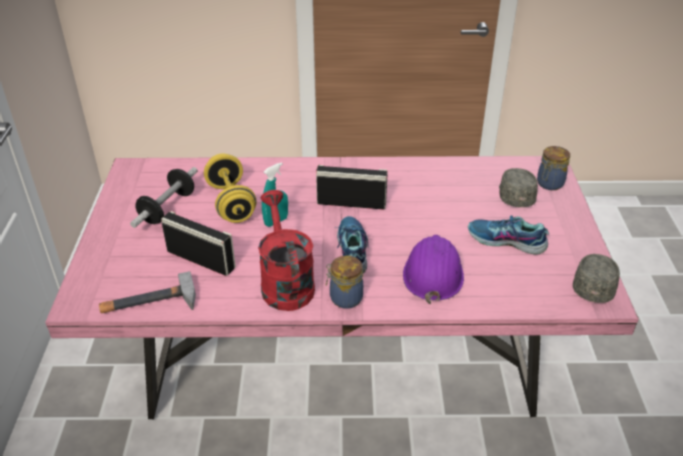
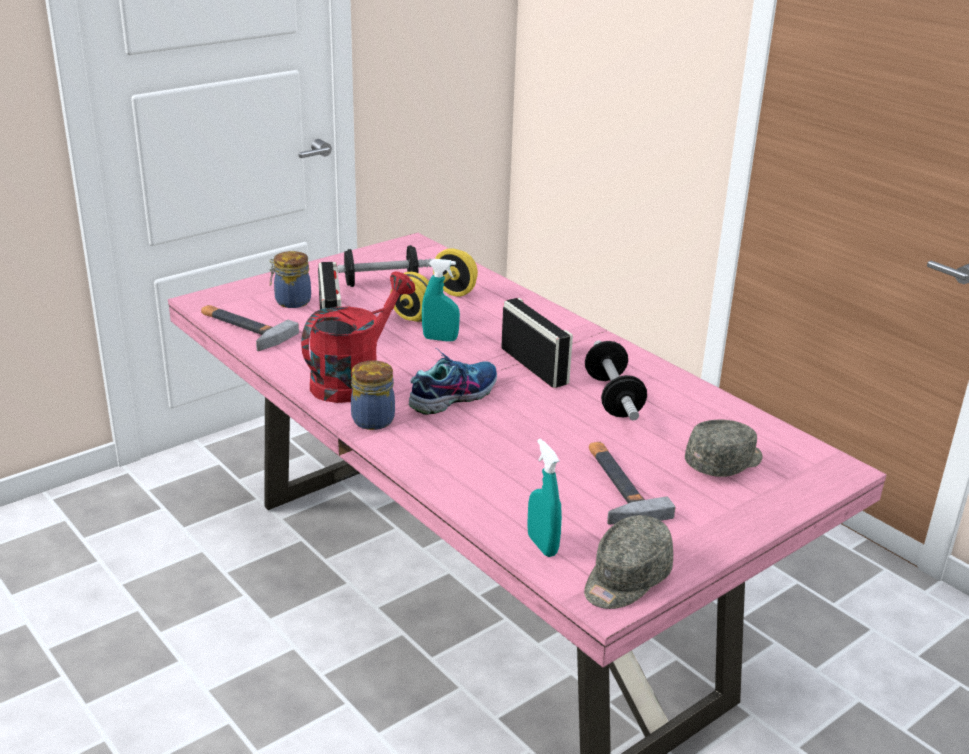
camera: 50 degrees right, 10 degrees down
(416, 194) = (613, 397): none -> dumbbell
(432, 273) = (483, 456): purple hard hat -> none
(506, 241) = (615, 486): shoe -> hammer
(541, 297) = (542, 545): none -> turquoise spray bottle
(549, 184) = (792, 480): jar -> jar (291, 301)
(594, 285) = (625, 580): grey cap -> grey cap turned 150 degrees clockwise

